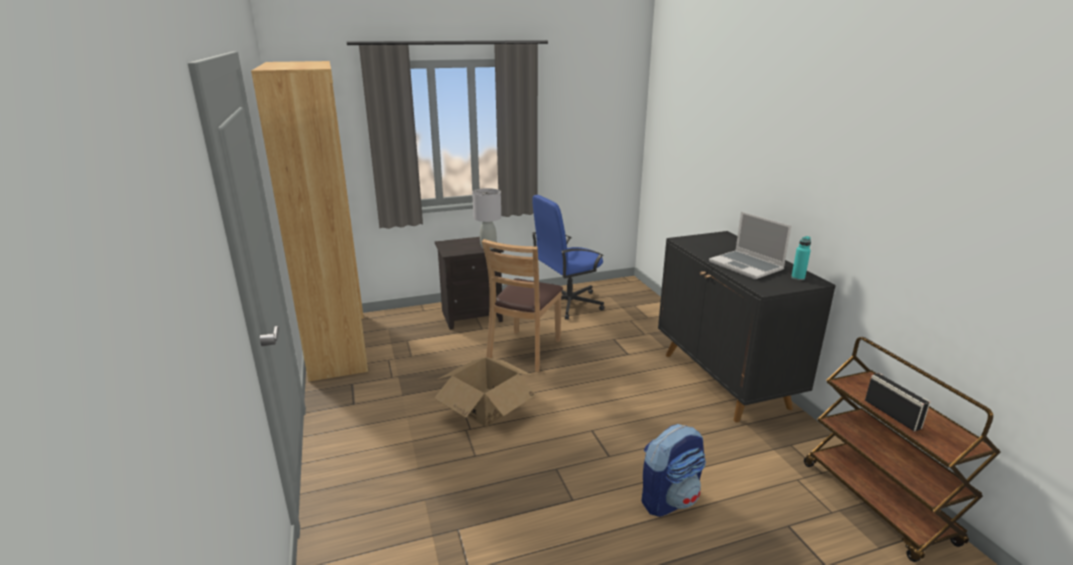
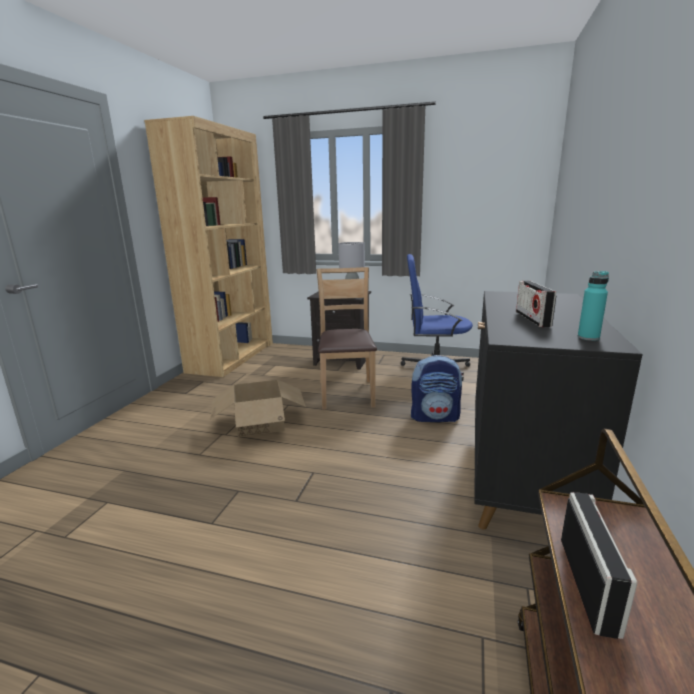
camera: 35 degrees right, 5 degrees down
(524, 351) = (347, 393): brown chair -> brown chair turned 120 degrees clockwise
(669, 499) = (294, 570): backpack -> backpack (435, 417)
(747, 266) = (532, 319): laptop -> radio

